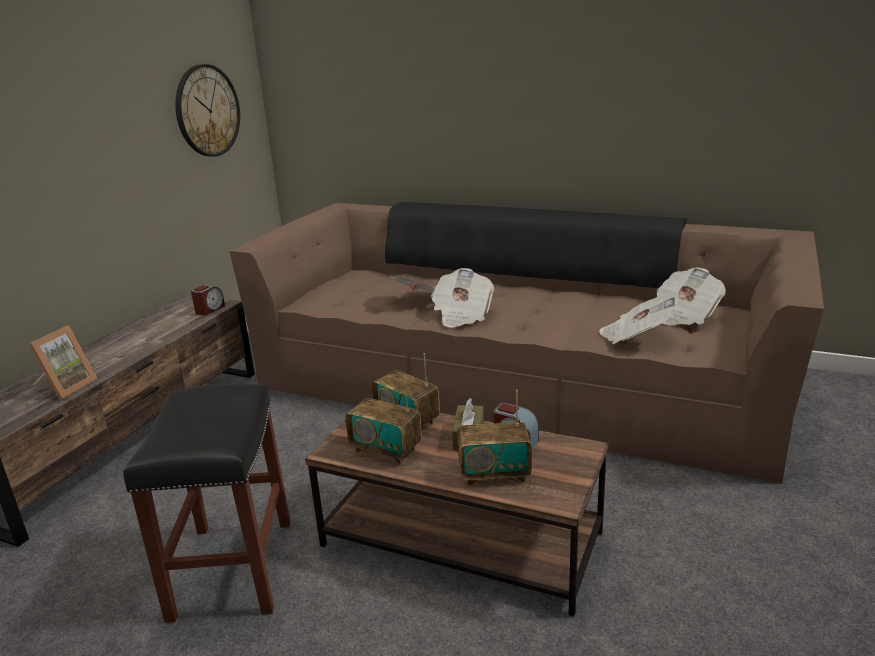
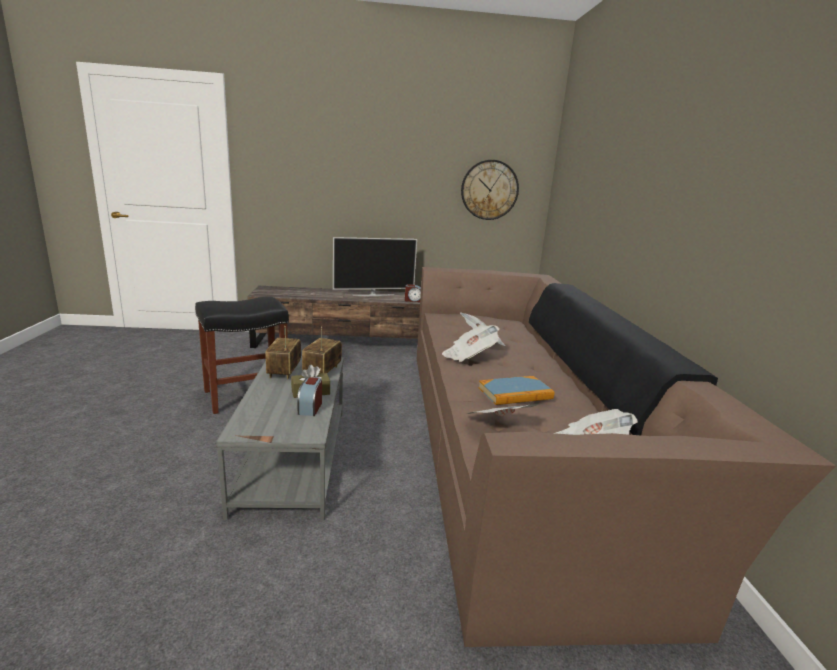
camera: 60 degrees right, 5 degrees down
(67, 387) = (307, 295): picture frame -> none
(143, 332) = (373, 295): none -> television
(462, 538) = (294, 458): brown coffee table -> grey coffee table
(494, 474) = (266, 406): radio -> none
(569, 314) = (515, 393): none -> book

